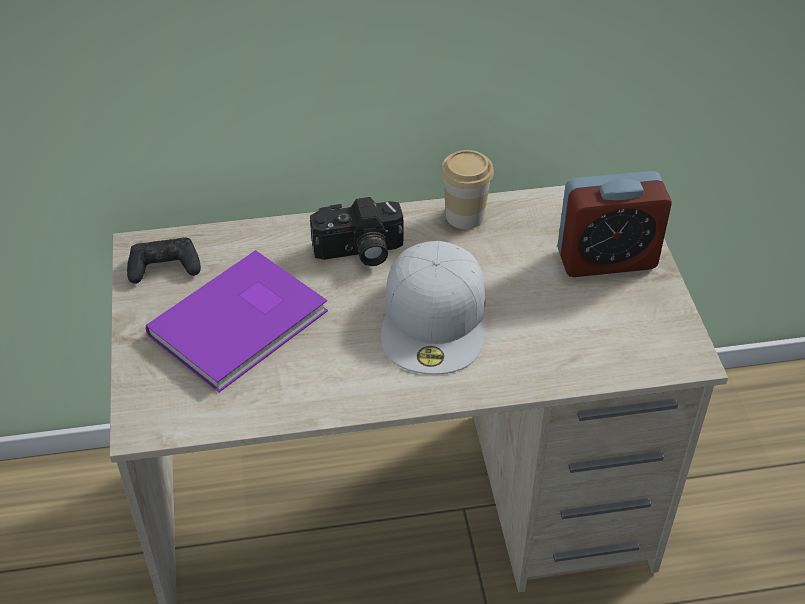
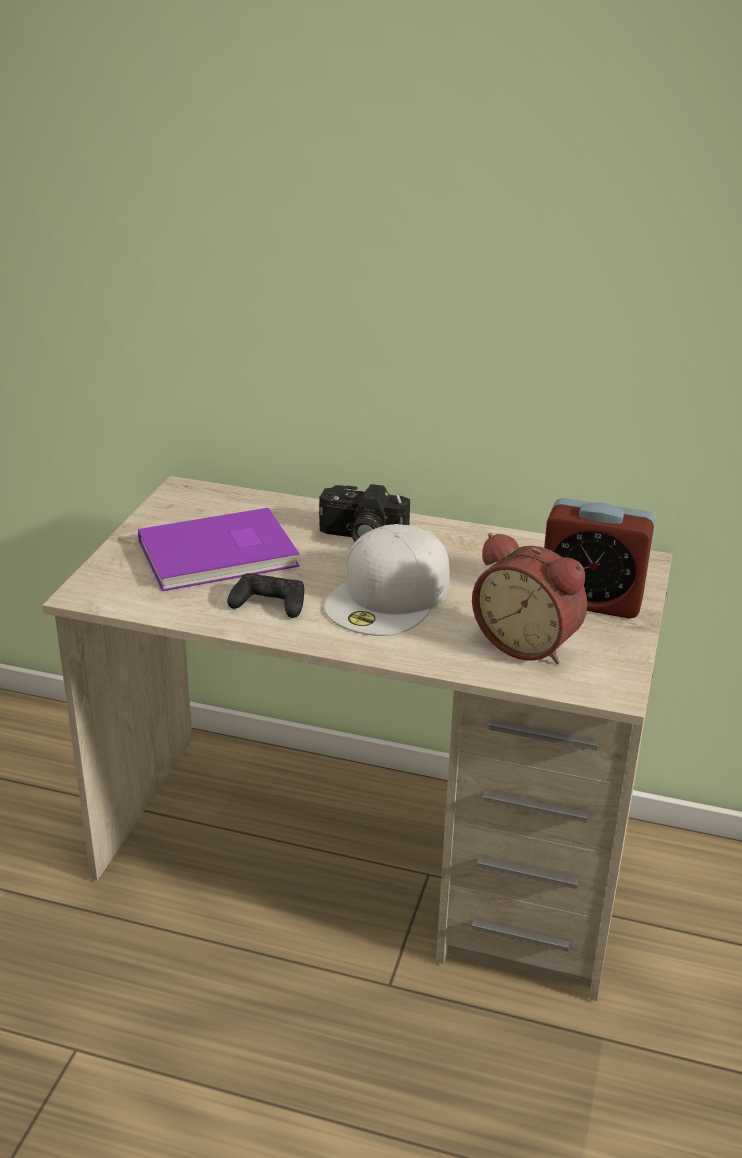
camera: 25 degrees right, 15 degrees down
(164, 267) = (190, 504): black game controller -> black game controller (269, 603)
(465, 216) = (478, 538): cup -> none
(588, 330) = (528, 643): none -> alarm clock

